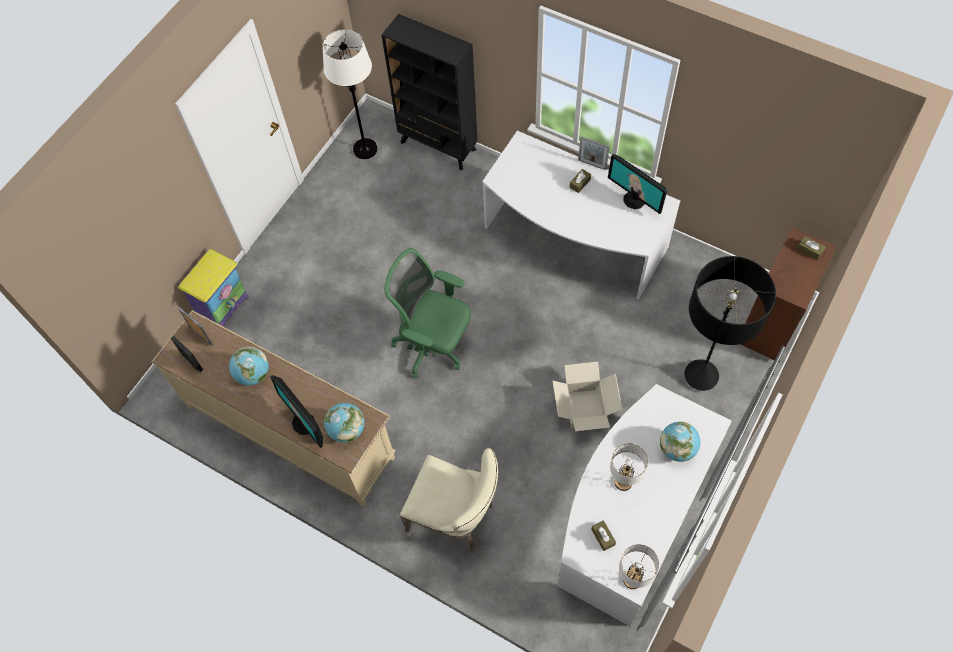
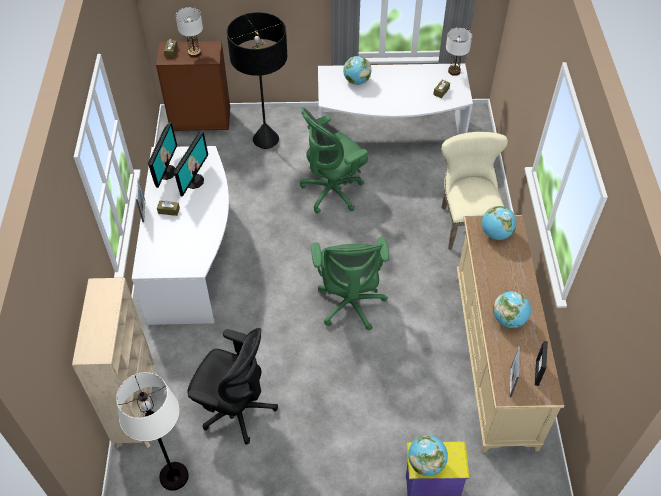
camera: 125 degrees left, 10 degrees down
(211, 264) = (426, 463): none -> globe
(304, 423) = (514, 262): monitor -> monitor (194, 181)
(391, 208) = (233, 408): none -> black office chair
(438, 146) = (137, 409): black bookcase -> beige bookcase
(585, 408) = (334, 189): cardboard box -> green office chair
(623, 482) = (399, 95): table lamp -> table lamp (194, 53)

